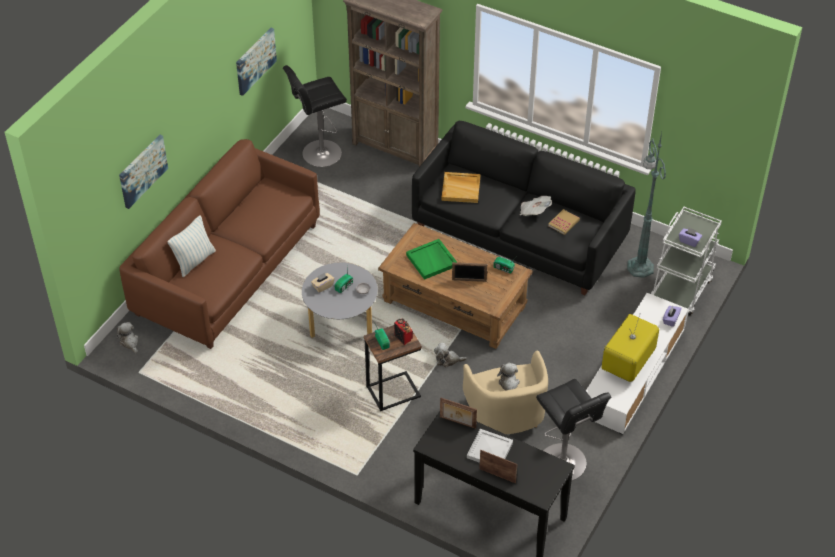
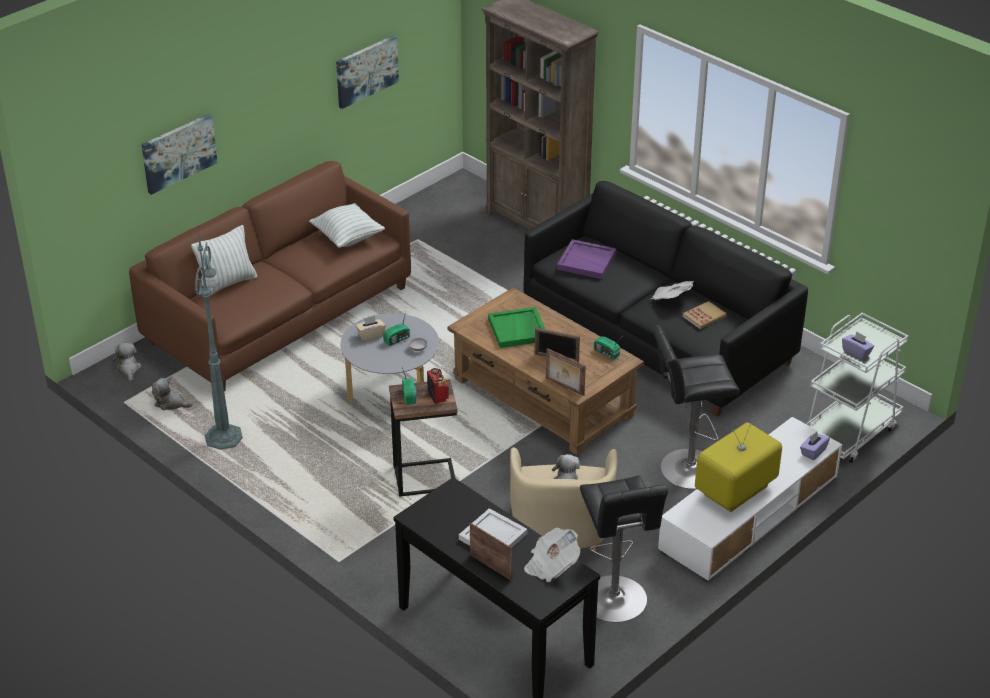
camera: 15 degrees right, 10 degrees down
(271, 201) = (347, 238): none -> pillow
(319, 154) = (441, 217): black stool -> black stool (685, 469)
(448, 360) = (509, 456): plush toy -> plush toy (170, 403)
(457, 423) = (464, 498): picture frame -> picture frame (564, 387)
(461, 188) = (587, 261): beige tray -> purple tray
(538, 465) = (551, 565): none -> newspaper
(640, 266) = (802, 397): green floor lamp -> green floor lamp (224, 436)

